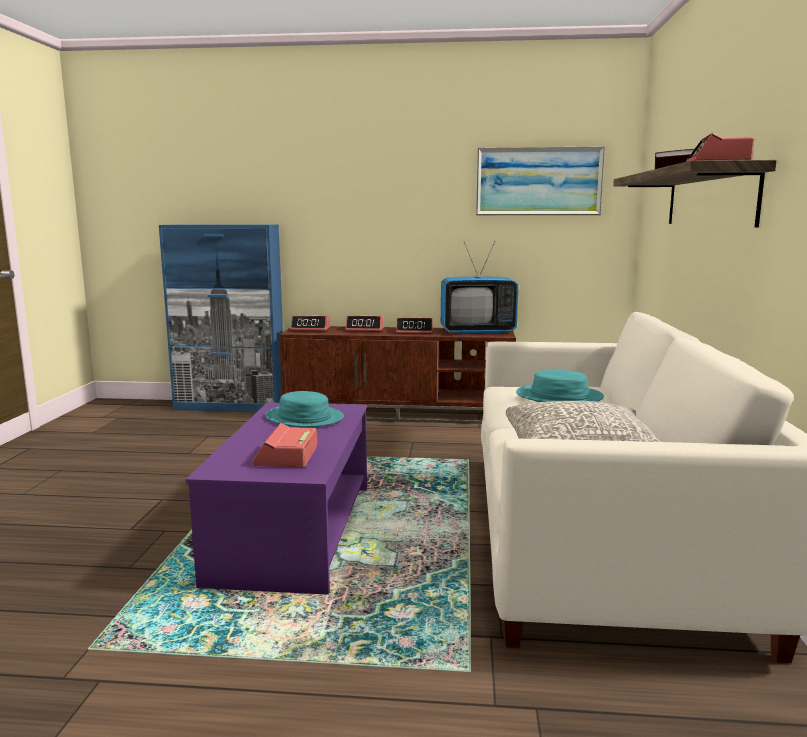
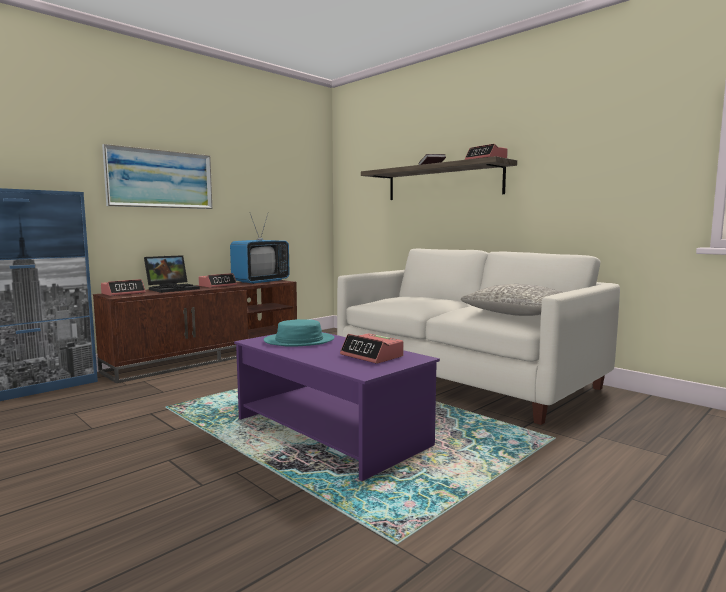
camera: 50 degrees left, 5 degrees down
(365, 329) = (173, 289): alarm clock -> laptop
(538, 181) = (281, 172): picture -> picture (160, 179)
(559, 396) = (424, 298): turquoise hat -> none

